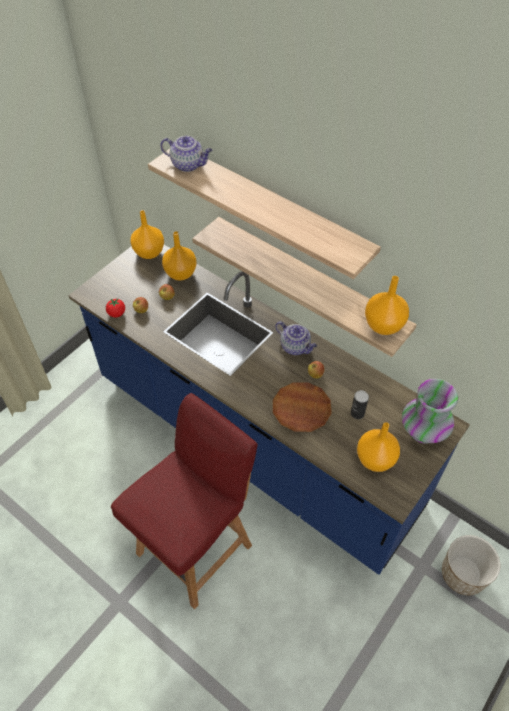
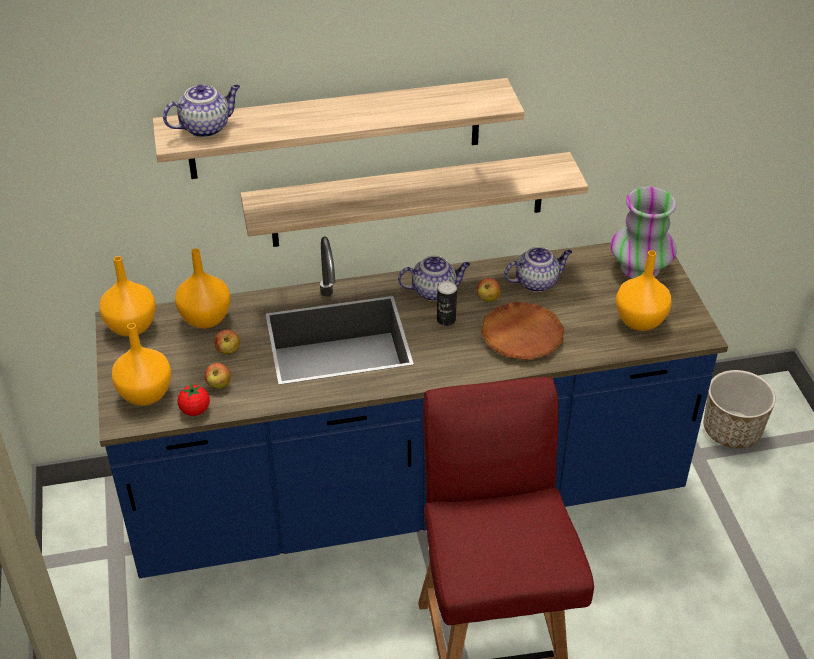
camera: 50 degrees left, 10 degrees down
(354, 387) = (537, 282): none -> teapot
(357, 413) = (571, 299): can -> can (446, 320)
(382, 325) = (547, 172): orange vase -> orange vase (145, 395)

